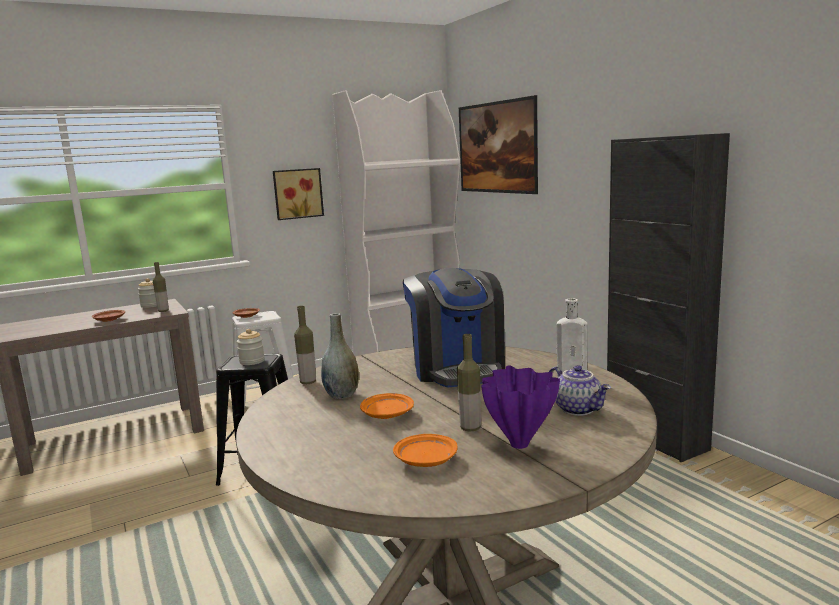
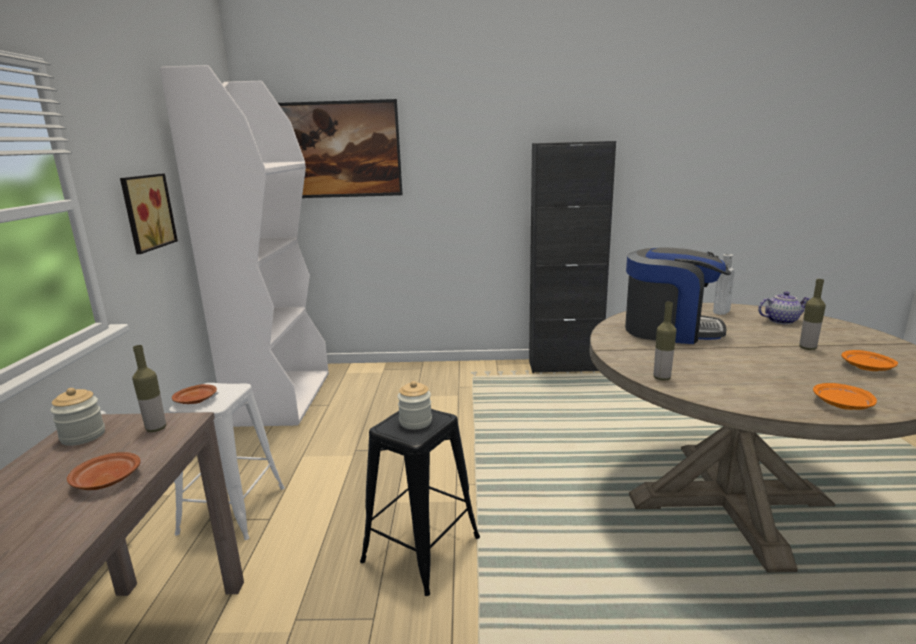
camera: 60 degrees left, 5 degrees up
(341, 395) = (710, 371): grey vase -> none
(387, 414) = (767, 364): orange plate -> orange plate (841, 404)
(519, 445) = (842, 343): purple vase -> none

